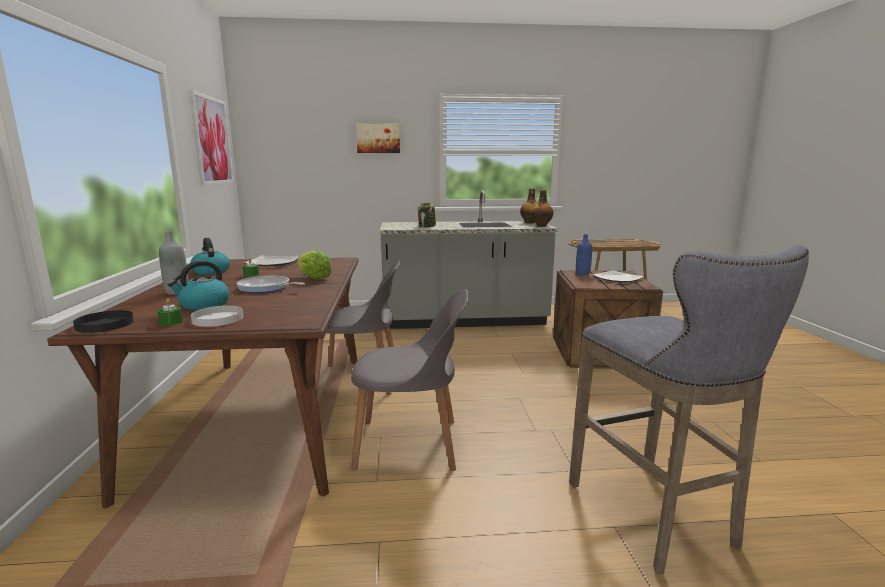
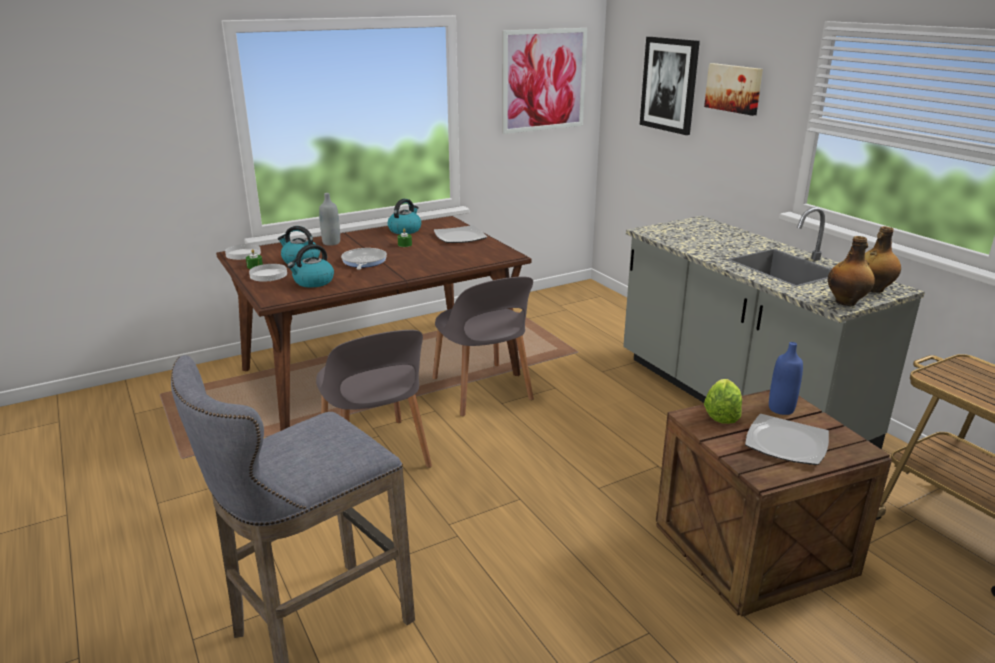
camera: 65 degrees right, 10 degrees up
(104, 324) = (243, 254): black plate -> white plate
(284, 305) = (313, 282): none -> kettle
(313, 278) = (413, 266): lettuce -> lettuce (721, 415)
(316, 142) = (669, 85): none -> picture
(427, 227) = (693, 243): jar -> none

